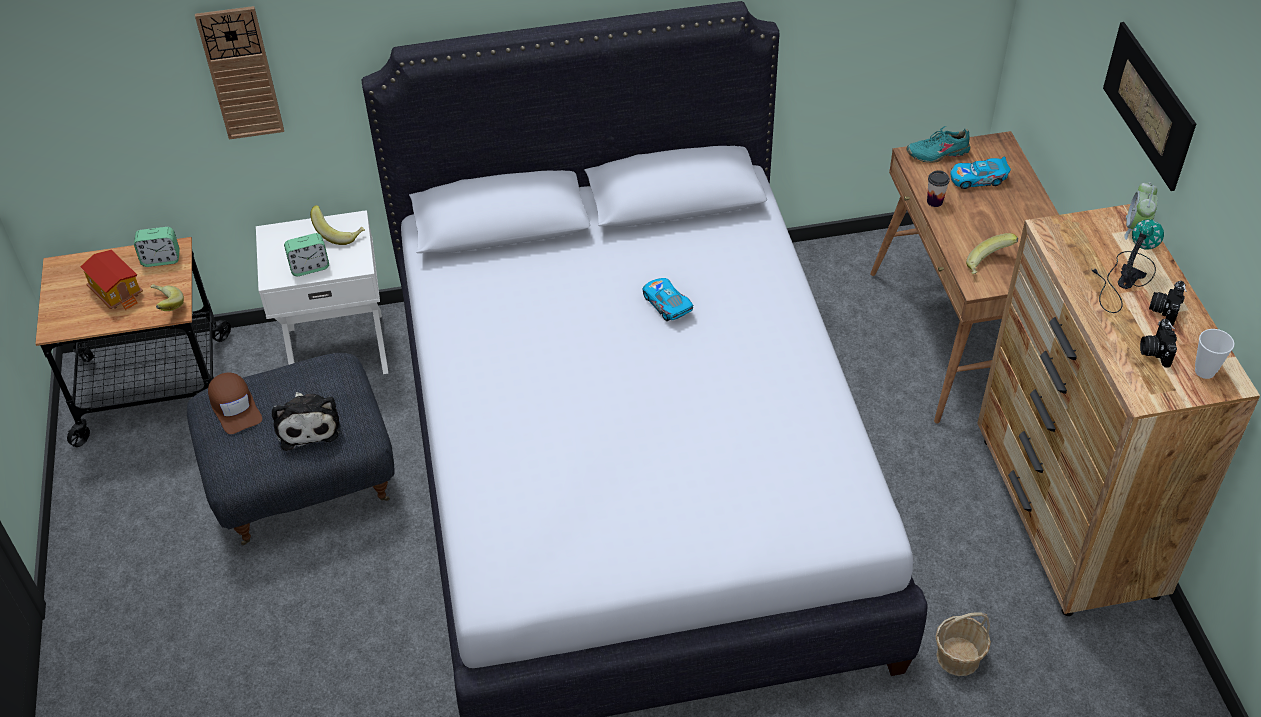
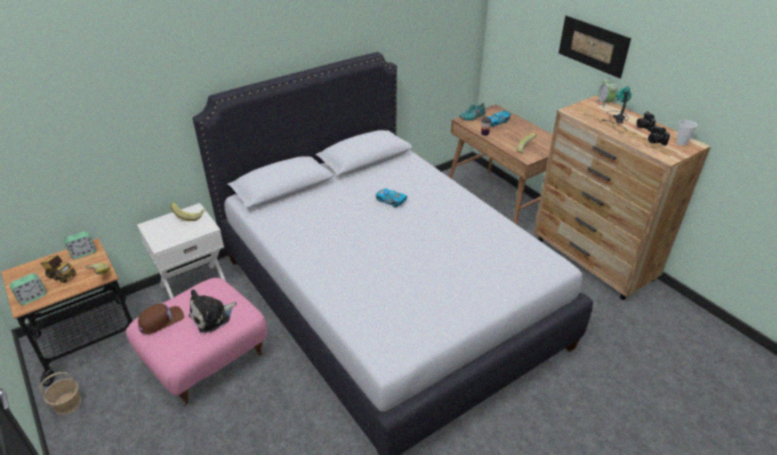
camera: 25 degrees left, 10 degrees down
(117, 292) = (61, 276): toy house -> toy truck
(235, 407) = (161, 320): brown cap -> brown cap turned 75 degrees counterclockwise
(241, 73) = (120, 124): wall clock -> none
(303, 480) = (206, 359): grey ottoman -> pink ottoman
(308, 425) = (212, 317): plush toy -> plush toy turned 90 degrees clockwise
(309, 267) = (180, 235): alarm clock -> alarm clock (32, 297)
(958, 657) = (592, 333): basket -> basket (68, 404)

